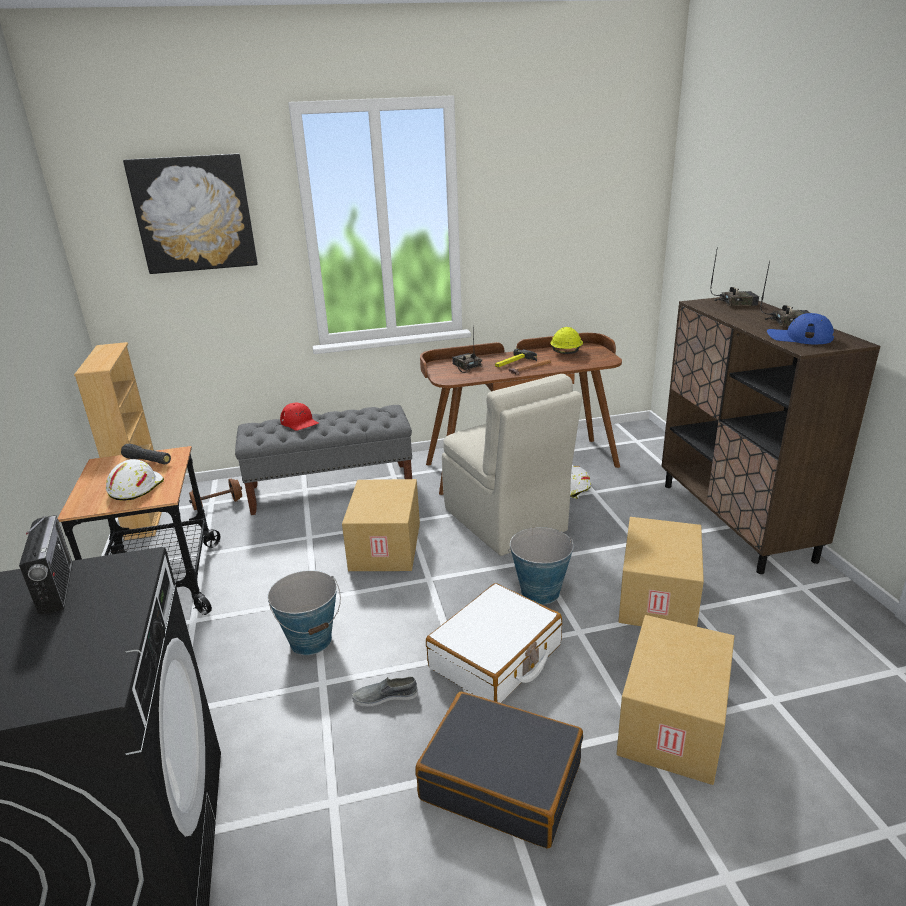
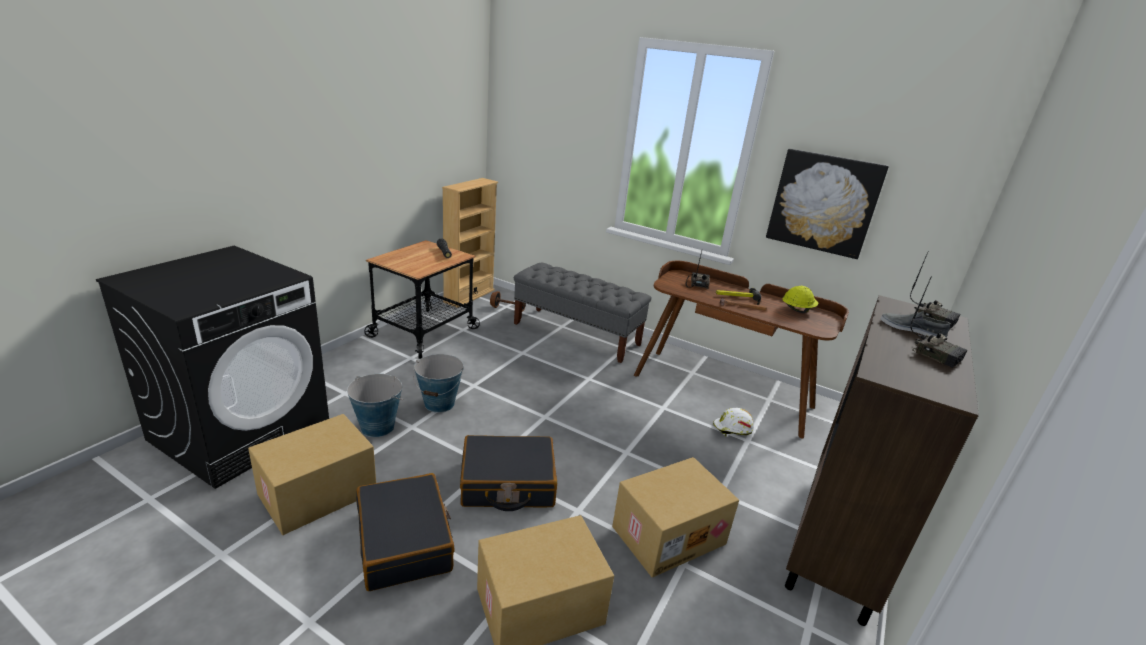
camera: 40 degrees right, 0 degrees up
(56, 588) = (253, 269): radio -> none
(135, 488) = (416, 262): white hard hat -> none
(194, 214) = (560, 107): picture -> picture (823, 203)
(299, 422) = (570, 276): red cap -> none
(385, 696) = (425, 456): grey shoe -> grey shoe (911, 329)
(387, 546) = (552, 384): cardboard box -> cardboard box (318, 494)
(496, 657) = (507, 483): white suitcase -> black suitcase
(506, 521) = (647, 417): beige chair -> none
(540, 592) = (595, 471): bucket -> bucket (377, 427)
(799, 337) = (905, 366): blue cap -> none

